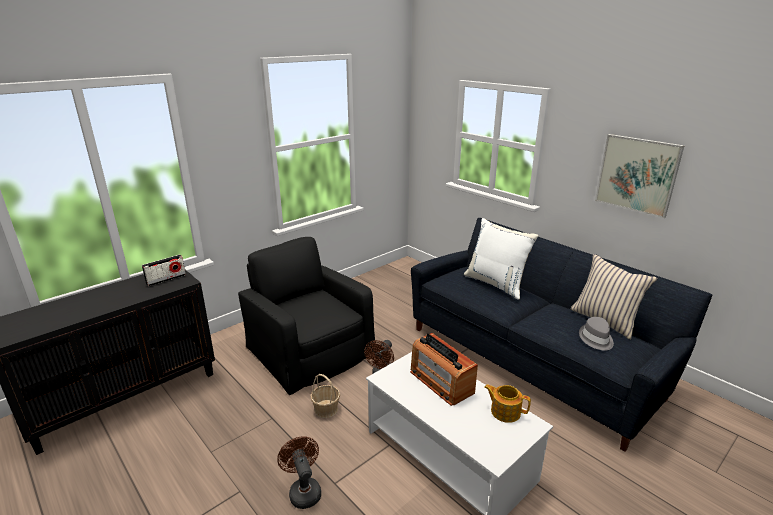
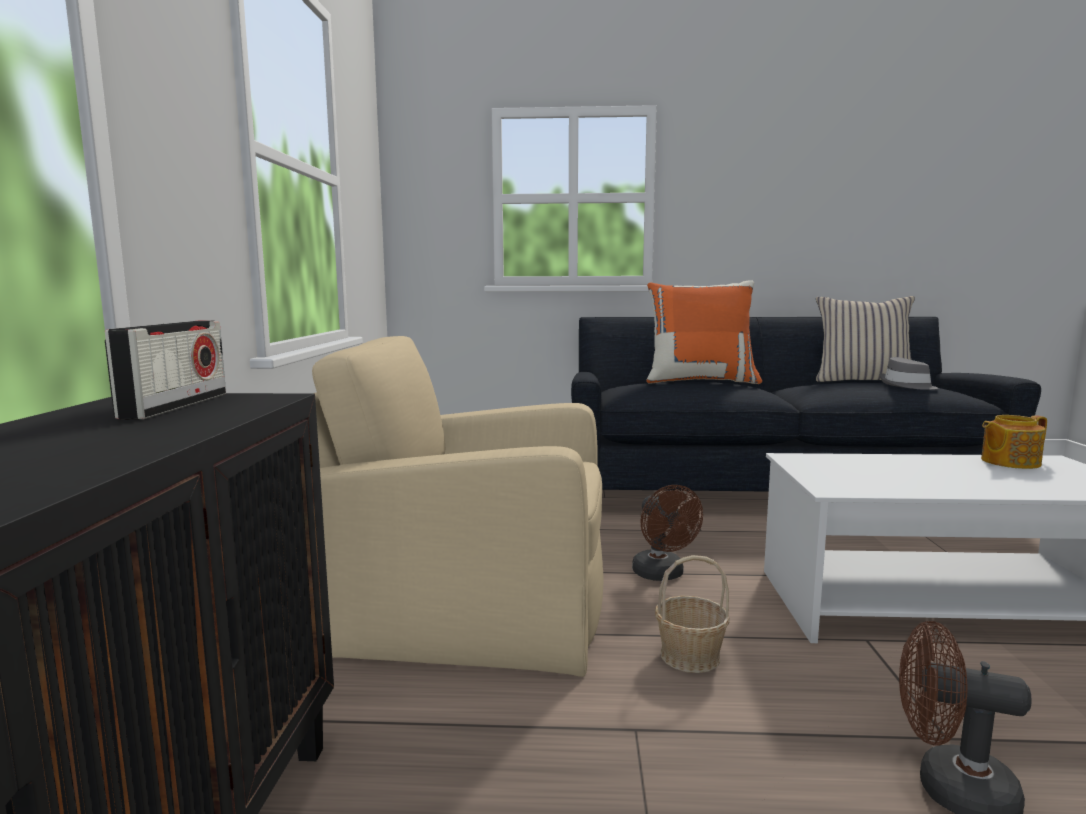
camera: 45 degrees left, 15 degrees down
(309, 349) = (471, 601): black armchair -> beige armchair
(441, 382) = (891, 467): radio -> none
(496, 283) = (700, 381): white pillow -> orange pillow
(637, 174) = (798, 204): picture -> none

